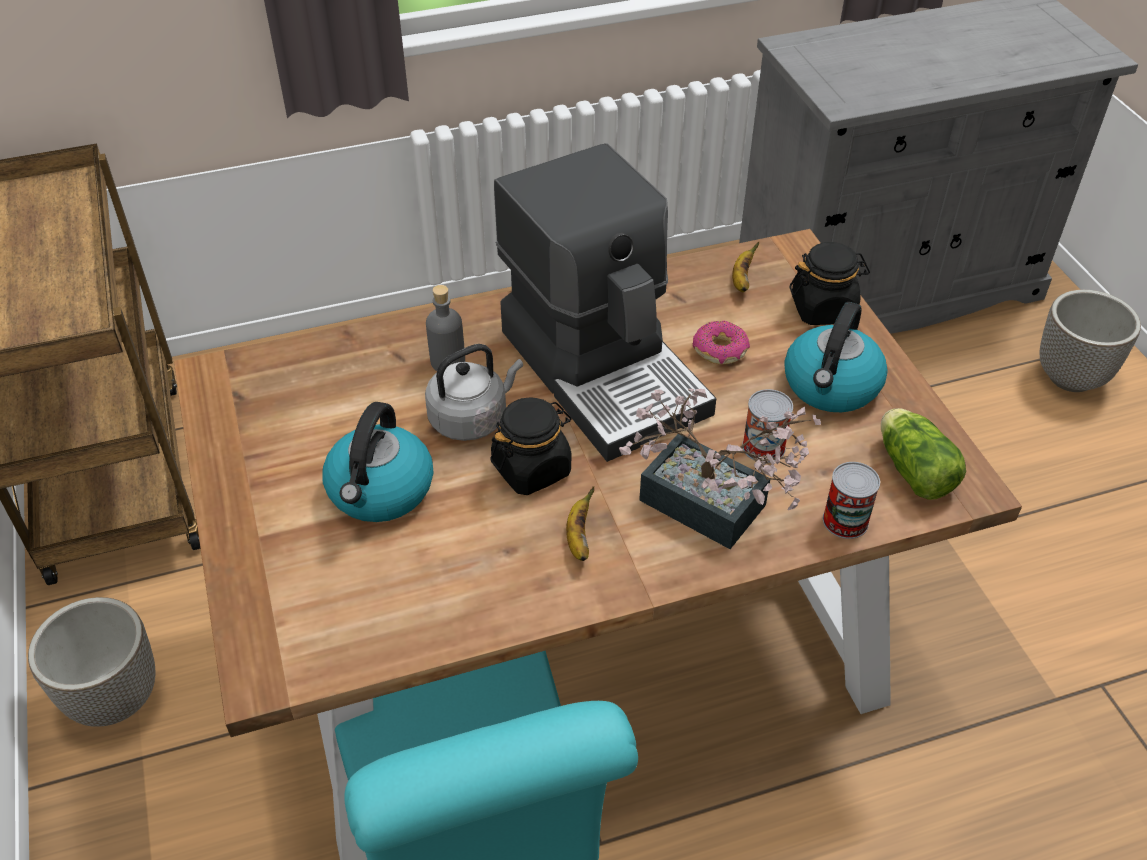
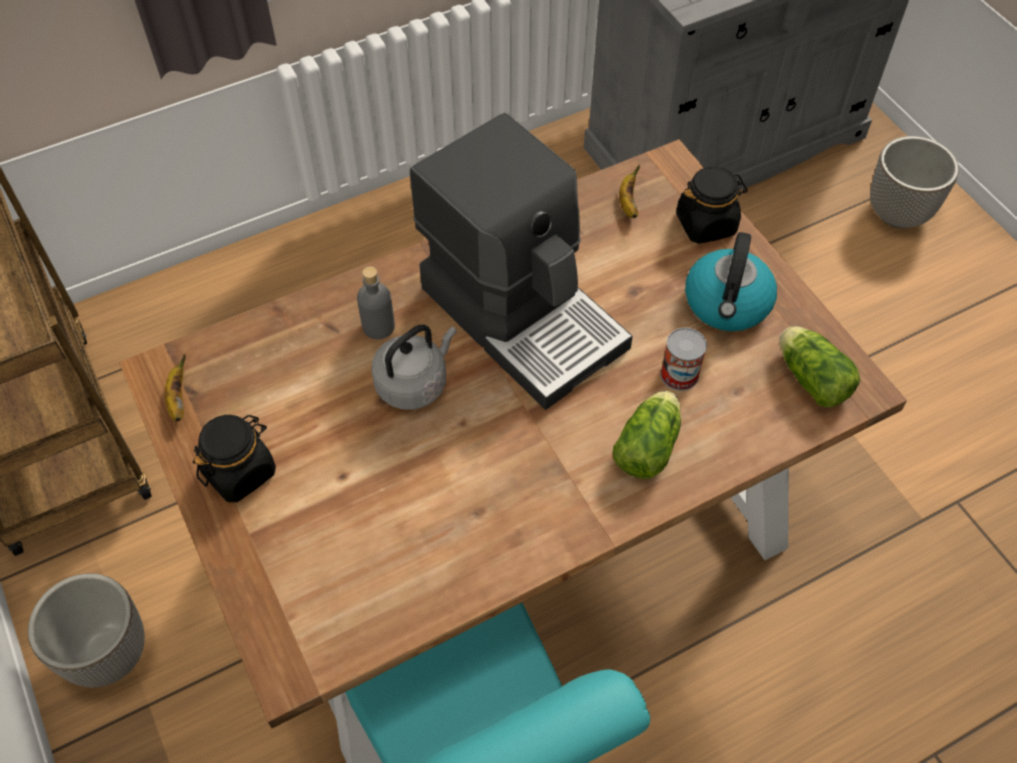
camera: 10 degrees left, 10 degrees up
(380, 491) = (349, 470): kettle -> none
(532, 469) = (480, 427): black jar -> black jar (240, 471)
(578, 537) = (536, 490): banana -> banana (178, 399)
(714, 510) = (649, 444): potted plant -> lettuce
(720, 350) = (623, 280): donut -> none
(845, 521) = (762, 437): can -> none

